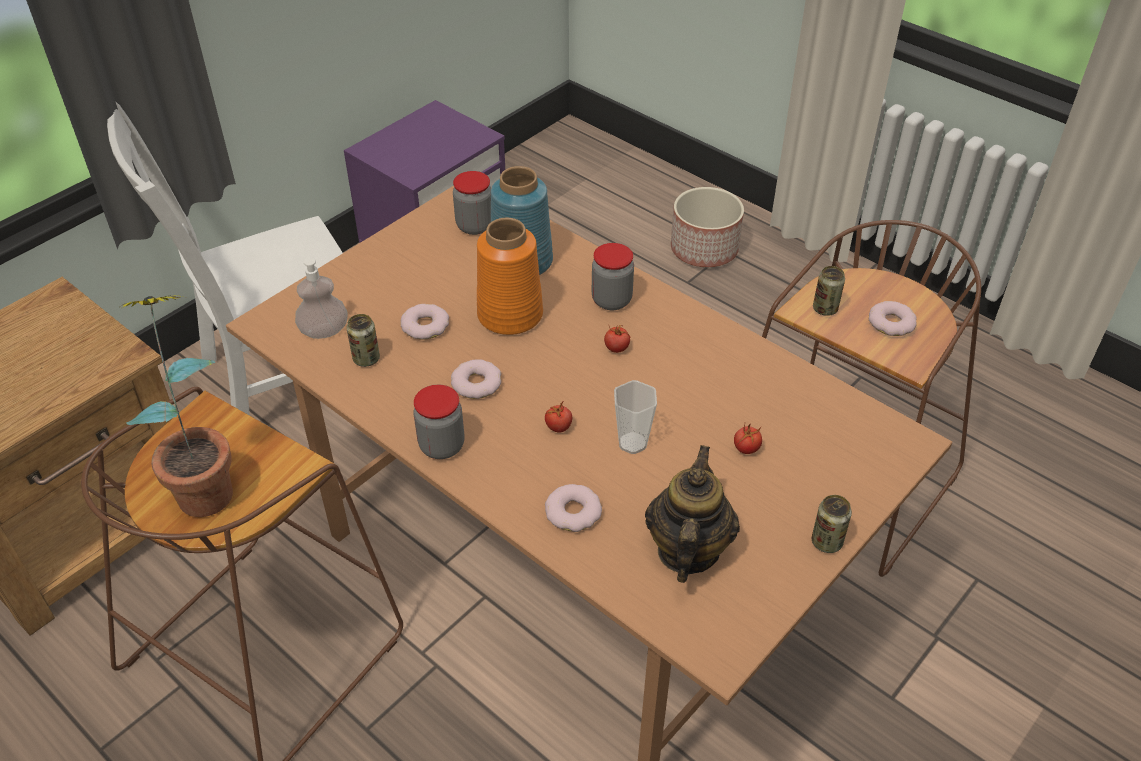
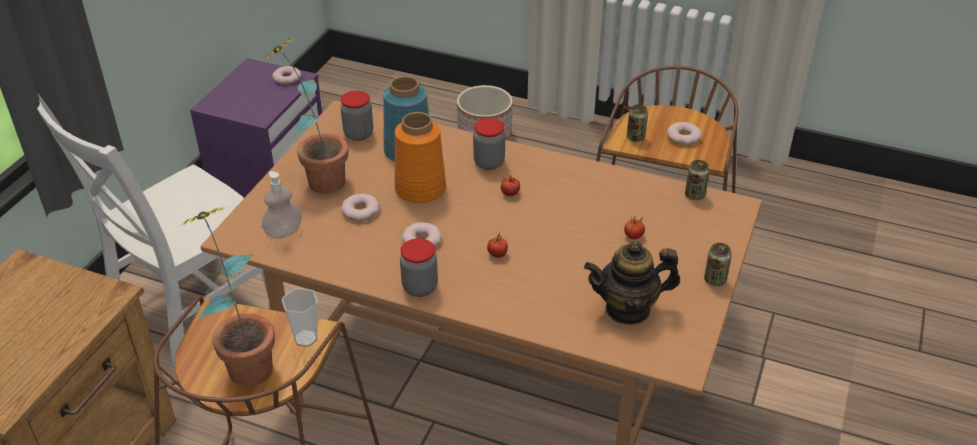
camera: 20 degrees left, 5 degrees down
(366, 359) = (328, 243): can -> can (694, 195)
(397, 272) = (317, 178): none -> potted plant
(573, 512) = (538, 305): donut -> donut (287, 78)
(632, 443) = (555, 252): cup -> cup (305, 338)
(687, 550) = (628, 309): teapot -> teapot turned 90 degrees counterclockwise

